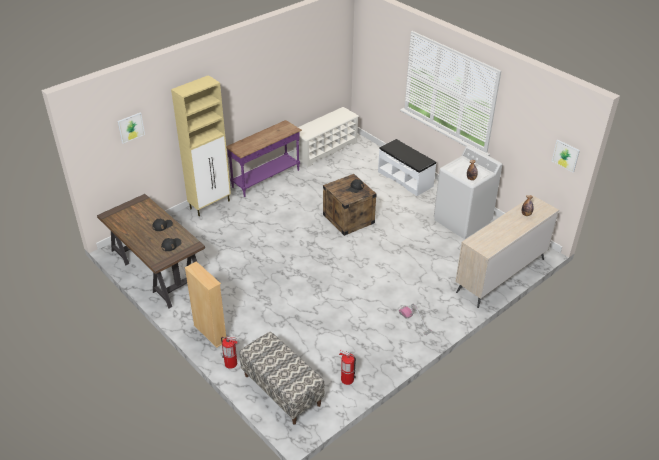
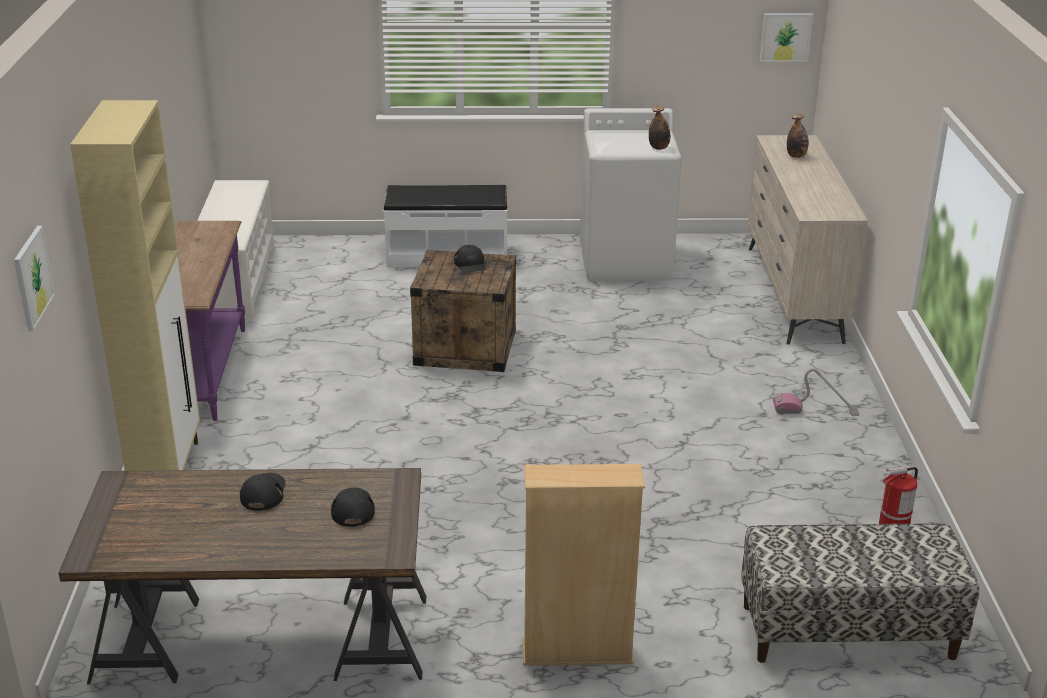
camera: 50 degrees left, 10 degrees down
(231, 363) = (703, 665): fire extinguisher -> none

